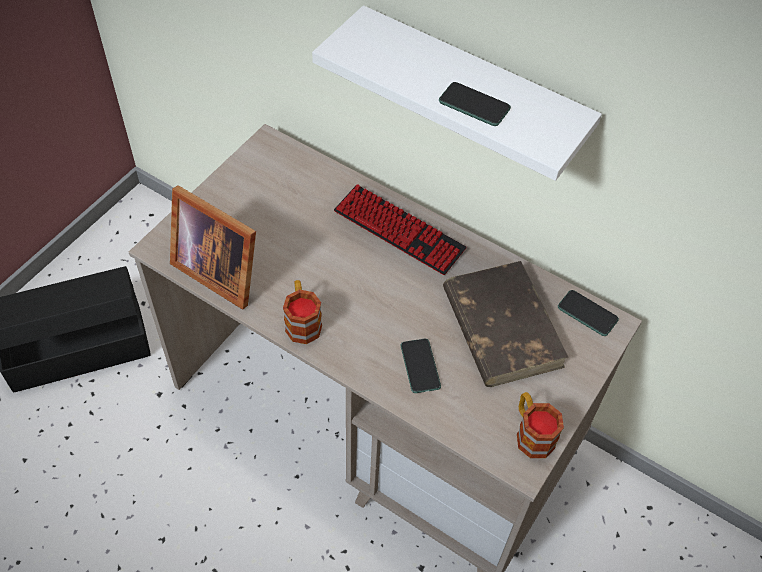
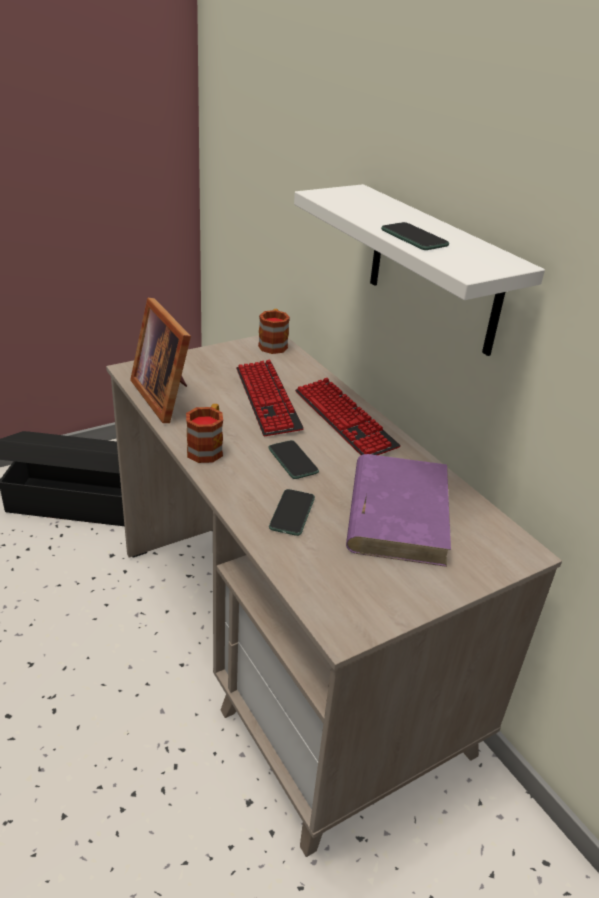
camera: 25 degrees right, 20 degrees down
(315, 233) = (267, 399): none -> keyboard
(501, 326) = (397, 513): brown book -> purple book
(531, 433) = (371, 606): mug -> mug (273, 344)
(587, 313) = (500, 534): phone -> phone (293, 460)

